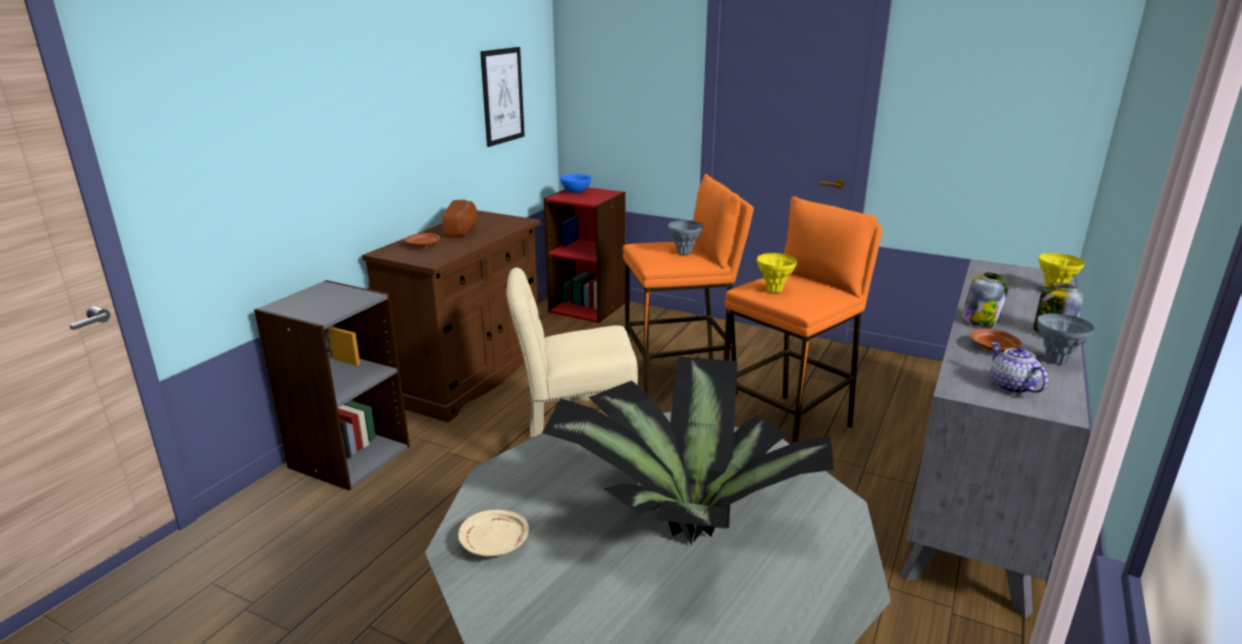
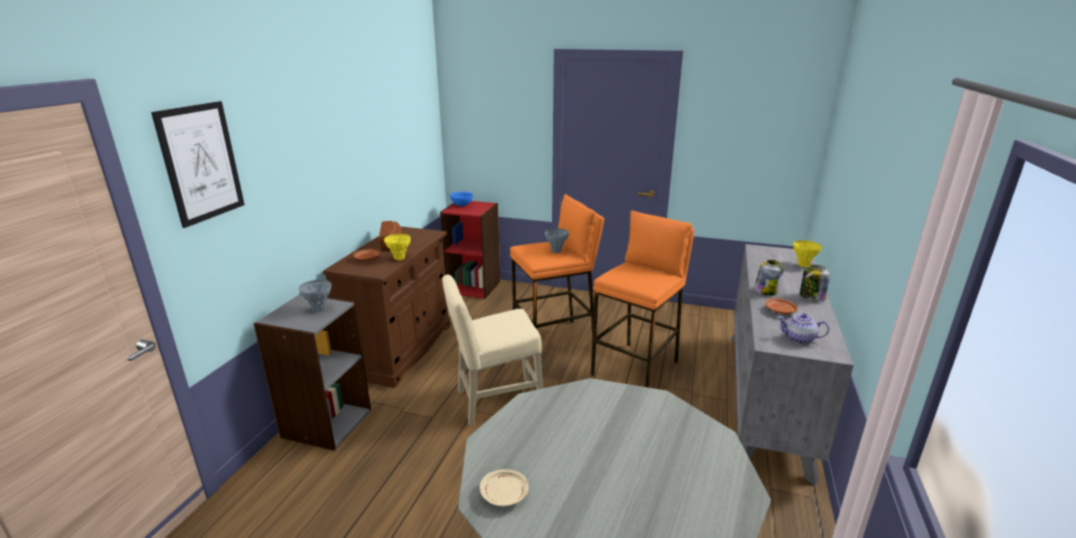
camera: 10 degrees left, 0 degrees up
(502, 96) = (408, 140): picture -> picture (201, 163)
(682, 515) = (623, 456): potted plant -> none
(774, 290) = (627, 277): yellow vase -> yellow vase (399, 258)
(1011, 386) = (799, 339): teapot -> teapot turned 45 degrees counterclockwise
(1055, 360) = (819, 317): grey vase -> grey vase (319, 309)

